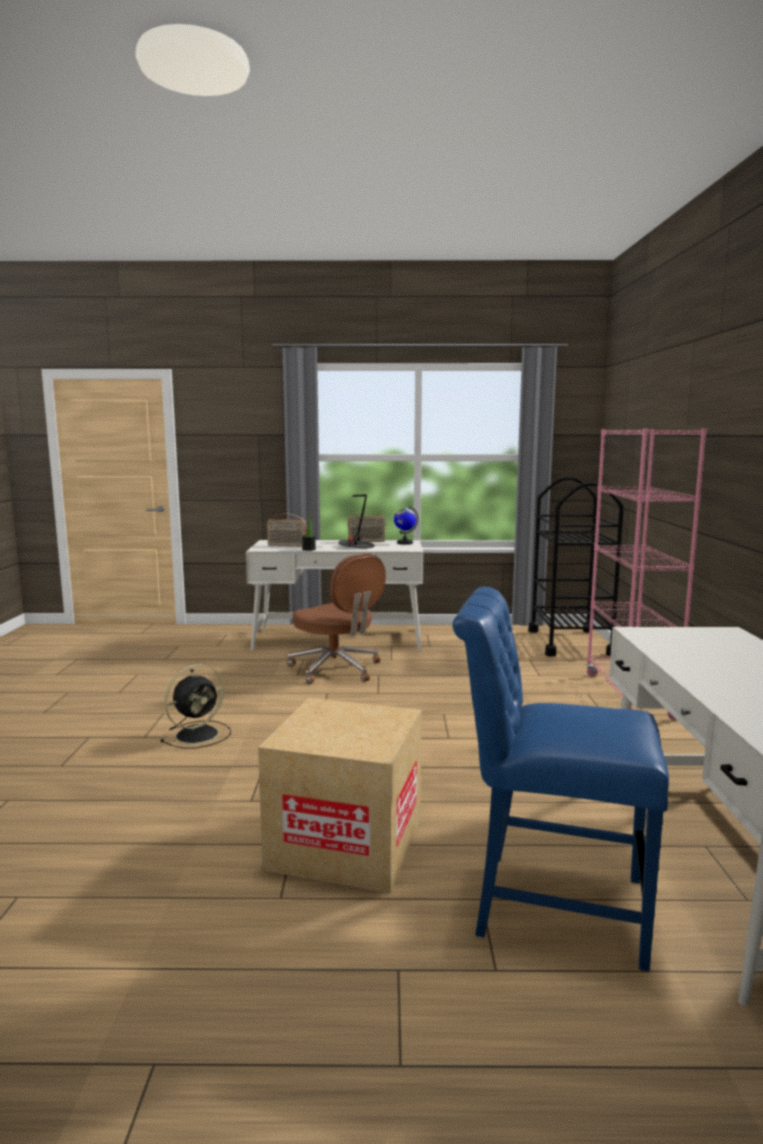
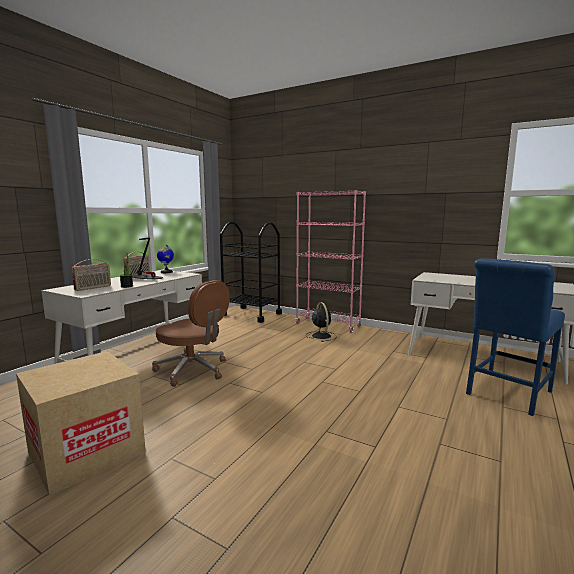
camera: 60 degrees left, 0 degrees up
(199, 734) = (242, 447): black fan -> black fan (321, 336)
(336, 669) = (193, 370): brown office chair -> brown office chair turned 45 degrees clockwise
(346, 843) = (444, 426): cardboard box -> cardboard box (86, 451)

